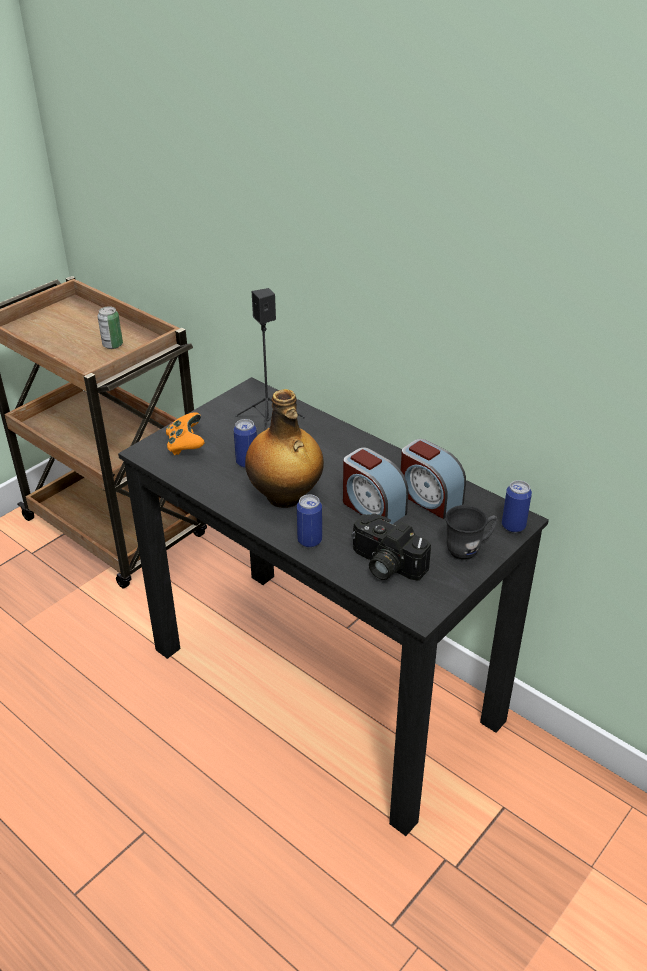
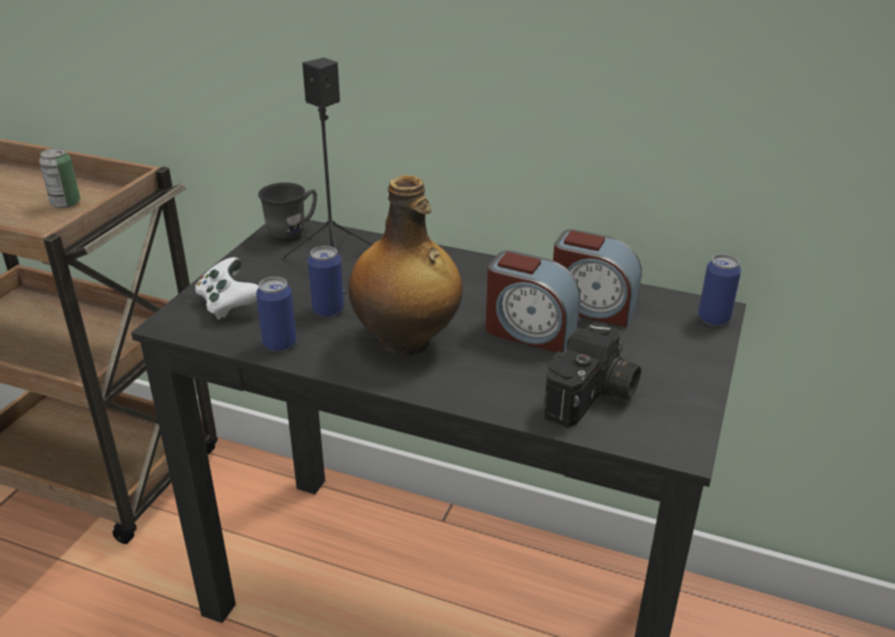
camera: 20 degrees left, 5 degrees down
(185, 445) = (229, 304): orange game controller -> white game controller
(309, 540) = (473, 389): can -> can (280, 343)
(384, 564) = (592, 397): camera -> camera turned 75 degrees counterclockwise
(469, 549) = (683, 356): grey mug -> grey mug (293, 233)

